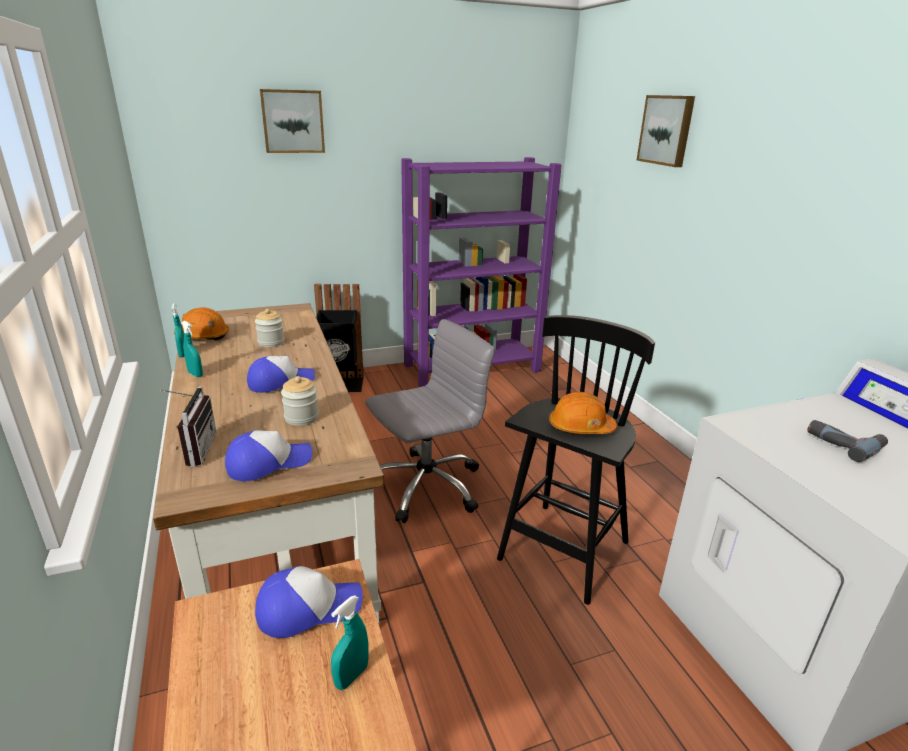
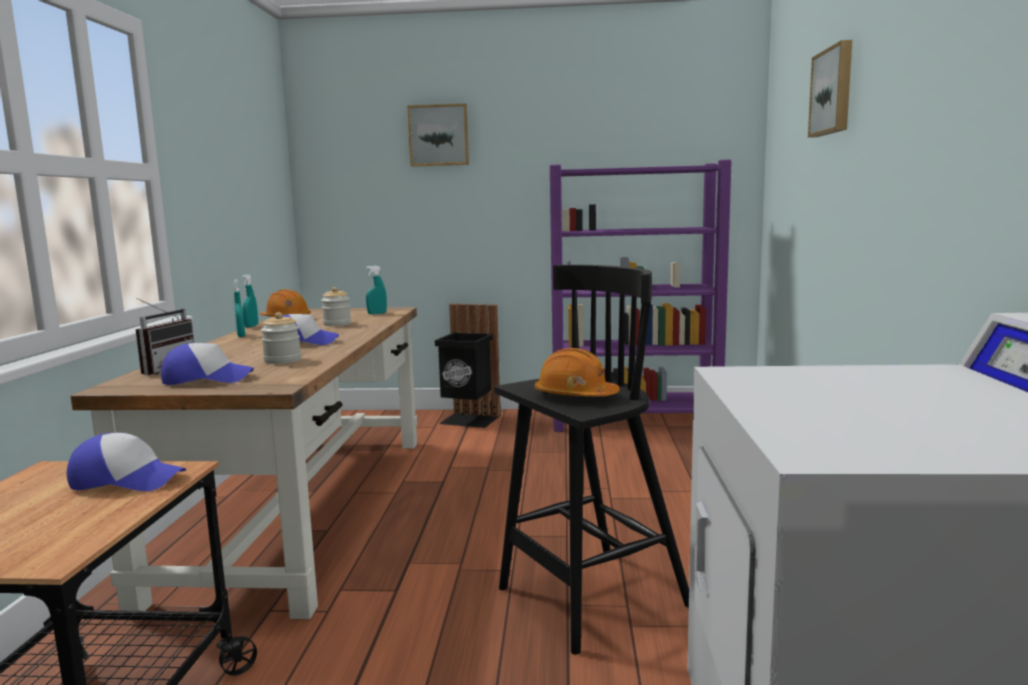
camera: 25 degrees right, 15 degrees down
(351, 676) = (92, 522): turquoise spray bottle -> turquoise spray bottle (377, 313)
(426, 486) = (480, 511): grey office chair -> none
(844, 443) = (879, 394): power drill -> none

